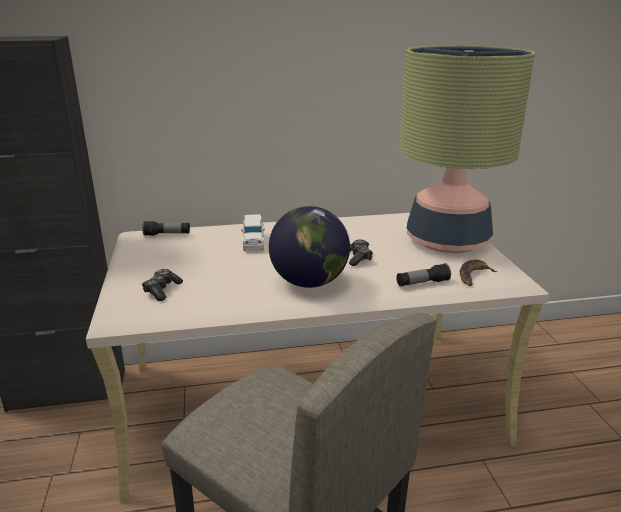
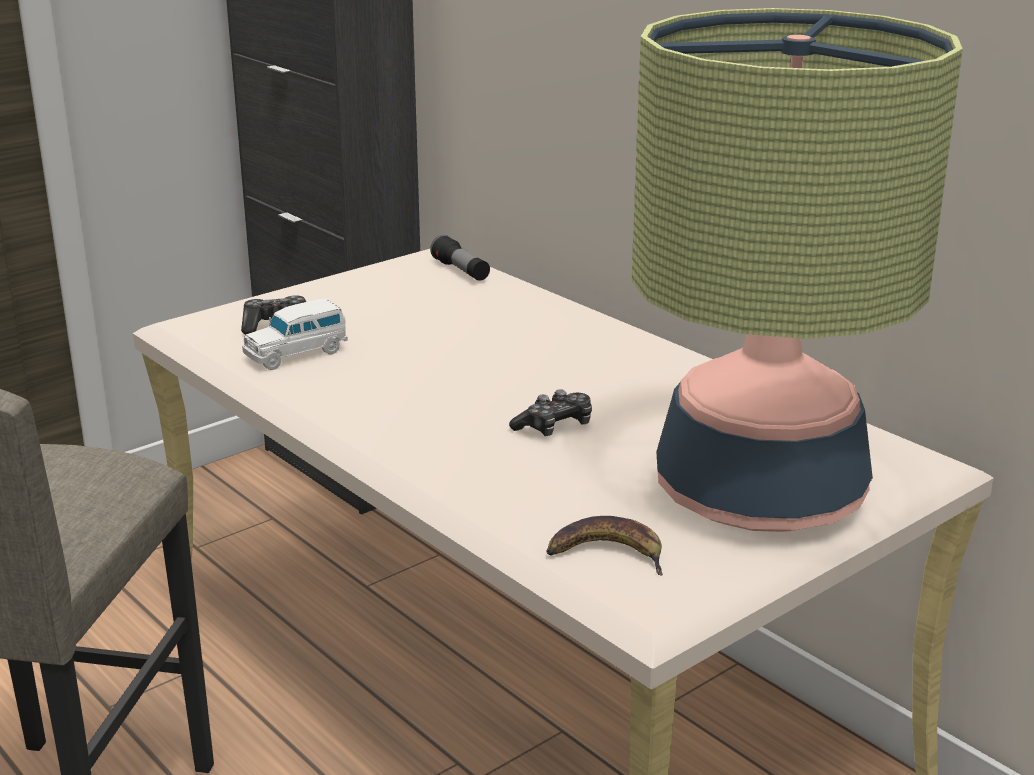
camera: 60 degrees right, 0 degrees up
(253, 242) = (511, 332): white toy car -> white toy car (298, 354)
(309, 282) = (408, 411): globe -> none
(422, 283) = (512, 506): flashlight -> none

